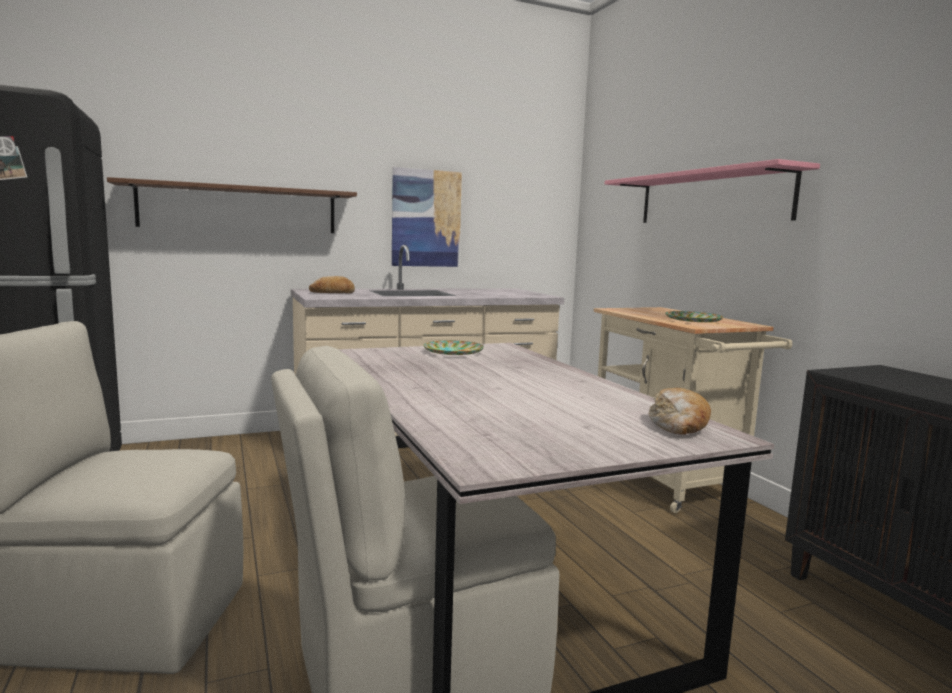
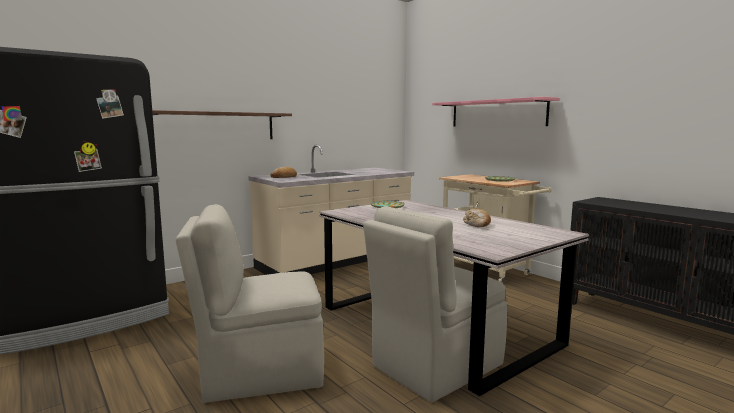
camera: 15 degrees left, 0 degrees up
(426, 218) = (324, 127): picture -> none
(678, 425) = (544, 230): bread -> bread (477, 224)

